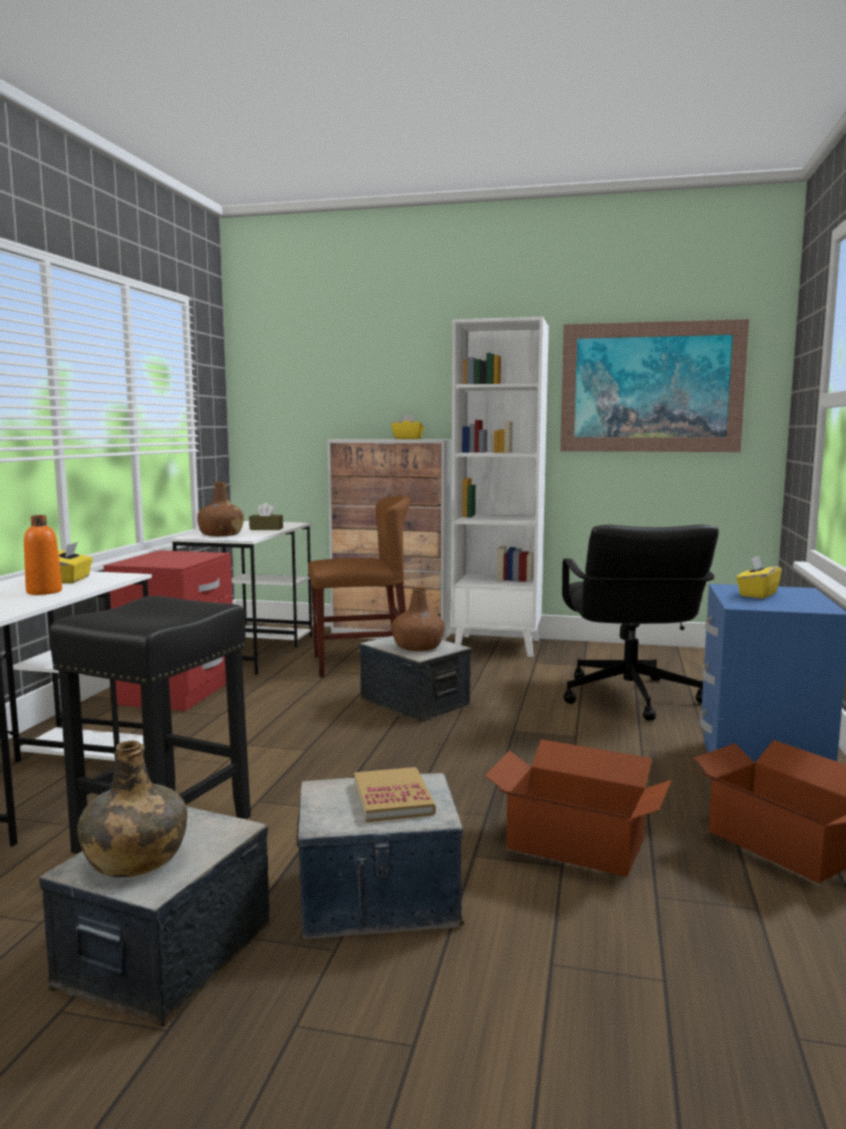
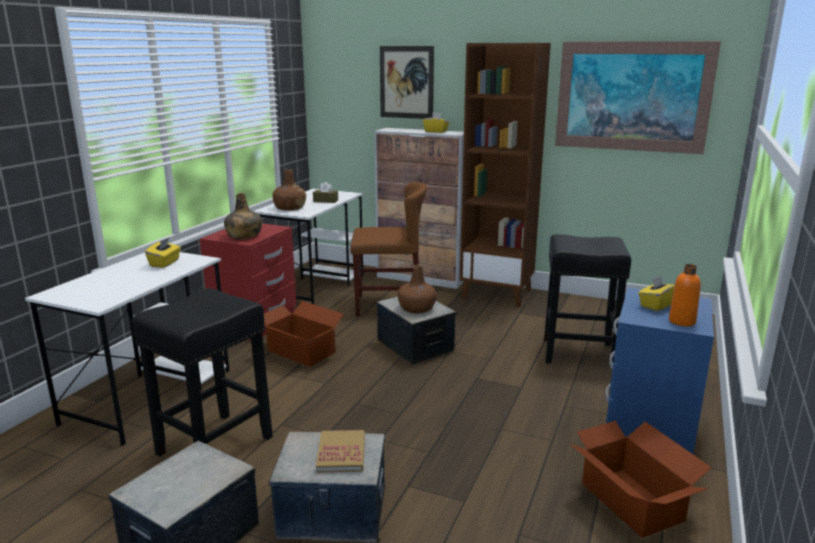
camera: 10 degrees right, 10 degrees up
(44, 592) = (143, 277): orange bottle -> orange bottle (682, 321)
(134, 859) = (165, 487): green bottle -> green bottle (243, 236)
(366, 380) = (406, 82): none -> picture
(498, 645) = (497, 294): white bookcase -> brown bookcase
(576, 845) = (481, 485): cardboard box -> cardboard box (301, 352)
(628, 697) = (577, 353): black office chair -> black stool

